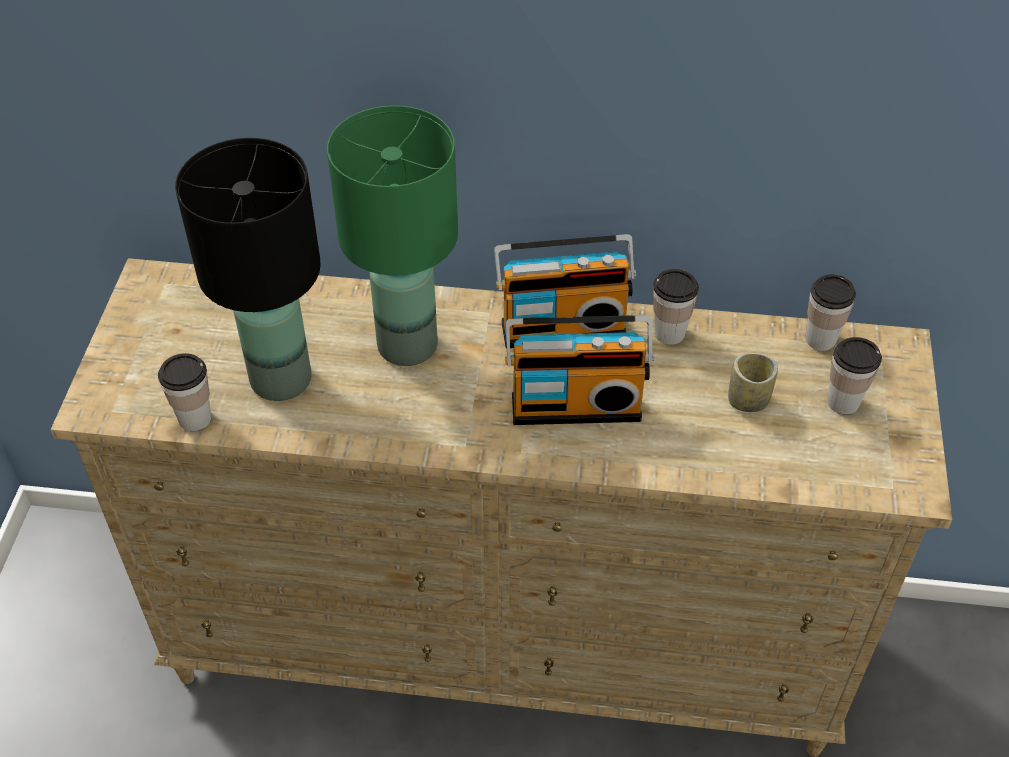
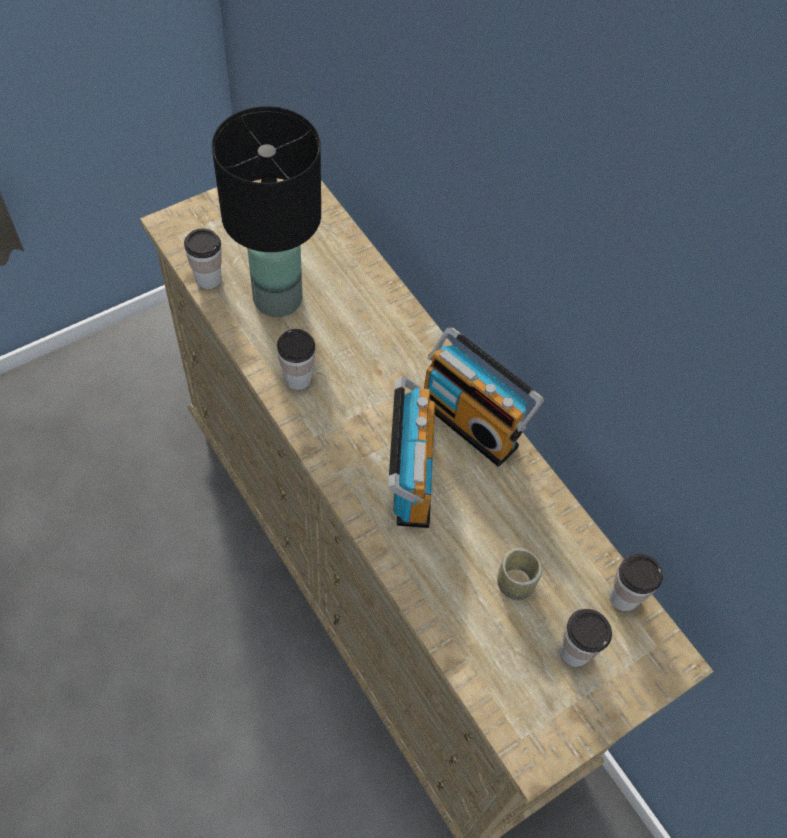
camera: 45 degrees right, 10 degrees up
(407, 344) = (369, 343): green table lamp -> none
(575, 404) = (409, 476): radio -> radio turned 135 degrees counterclockwise
(669, 333) = (530, 491): cup -> cup (297, 378)

